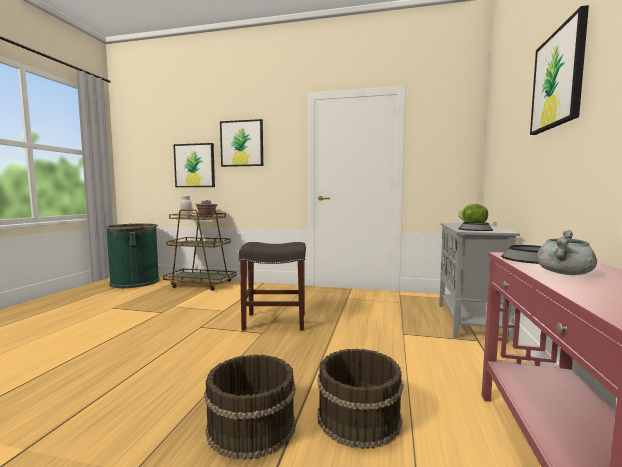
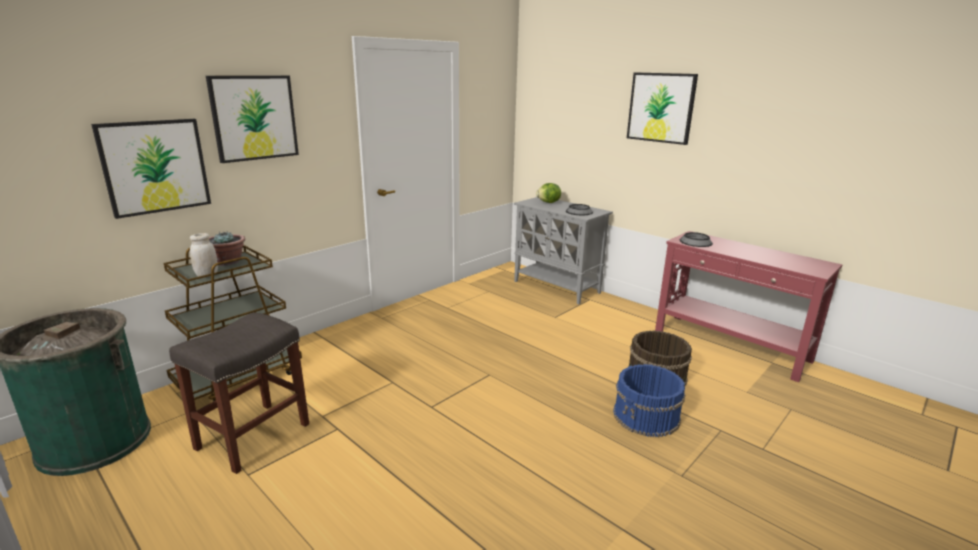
camera: 60 degrees left, 15 degrees up
(251, 427) = (647, 416): brown bucket -> blue bucket
(276, 321) = (467, 360): grey stool -> grey stool (254, 435)
(565, 273) = (736, 251): grey cooking pot -> none

